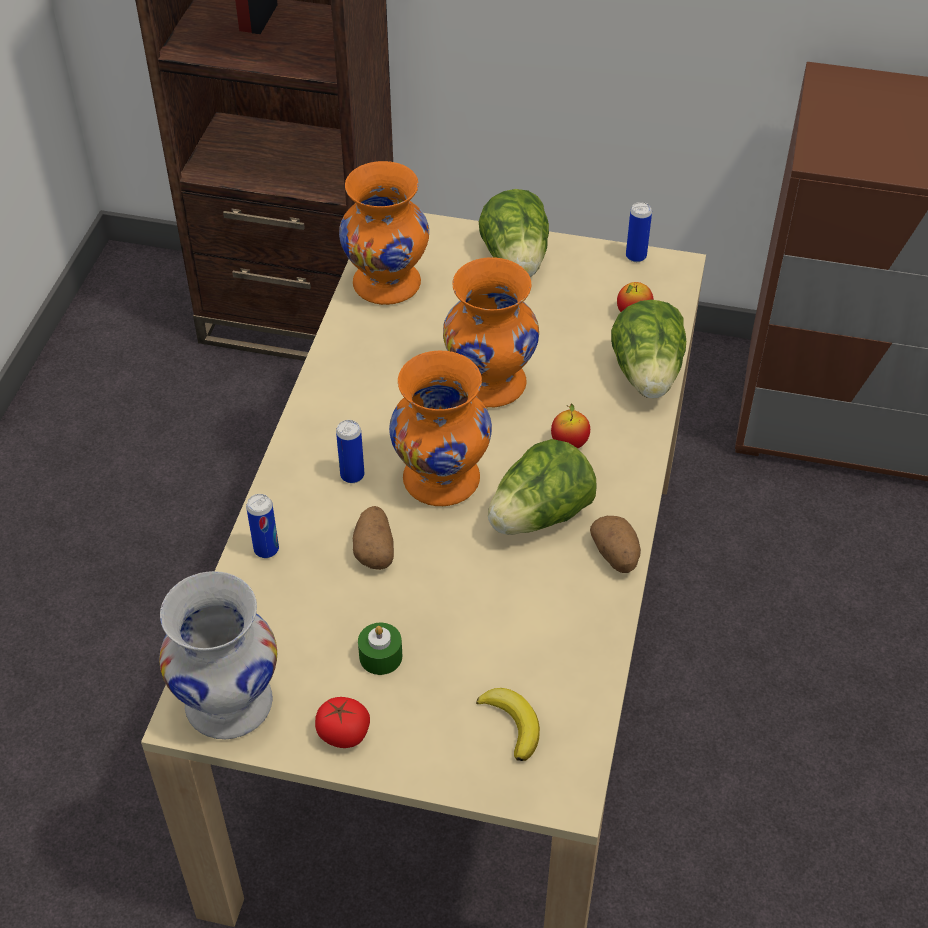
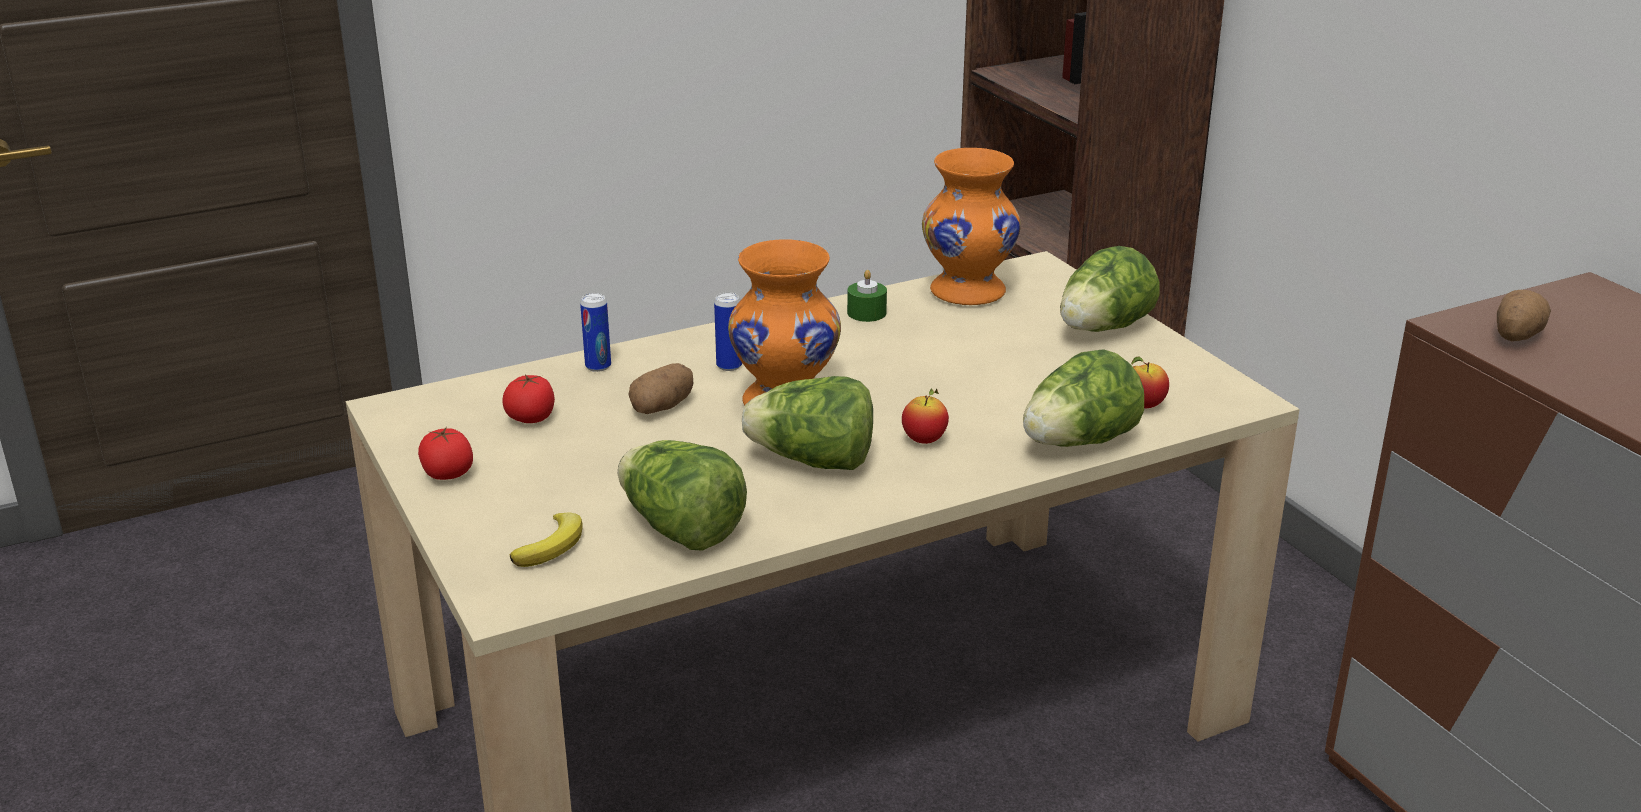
camera: 50 degrees right, 20 degrees down
(227, 702) = (422, 416): white vase -> none
(307, 636) = (531, 418): none -> tomato
(380, 656) = (550, 456): green candle -> green candle (866, 313)
(488, 383) = (932, 376): orange vase -> none
(561, 640) = (681, 530): none -> lettuce
(616, 555) = (823, 517): potato -> potato (1516, 336)
(636, 256) = (1222, 377): can -> none

